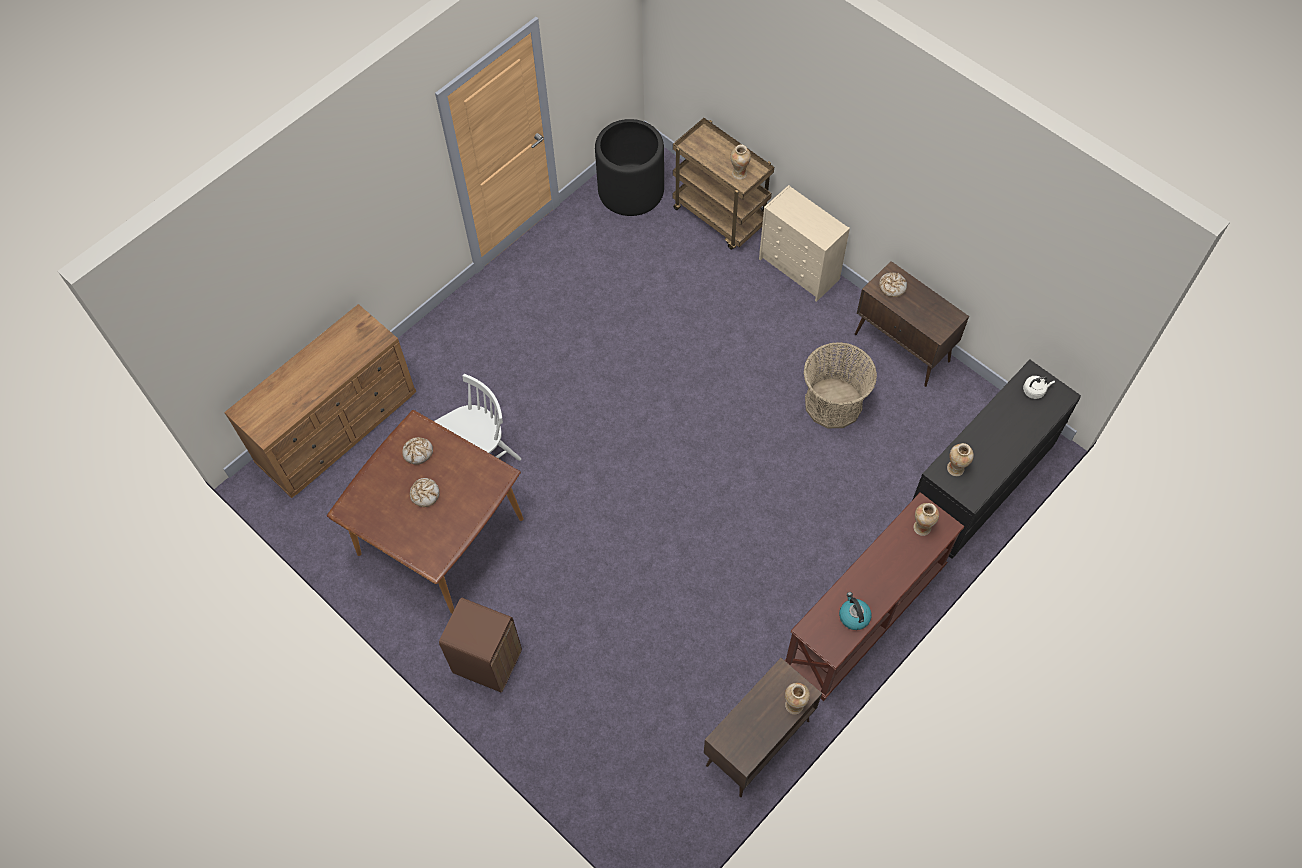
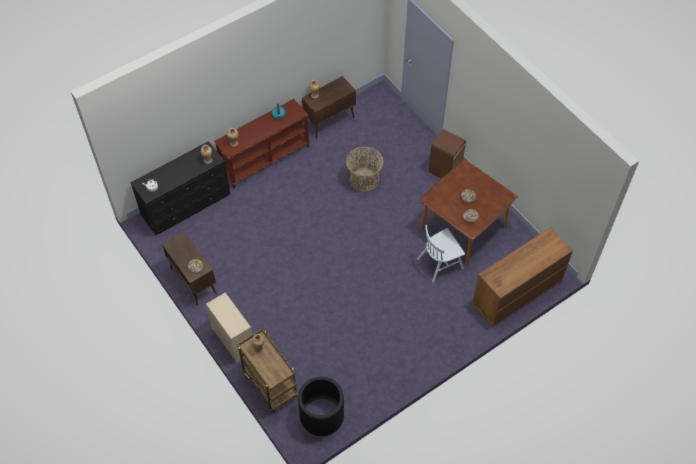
camera: 170 degrees left, 5 degrees down
(833, 403) = (242, 258): basket -> basket (364, 180)

